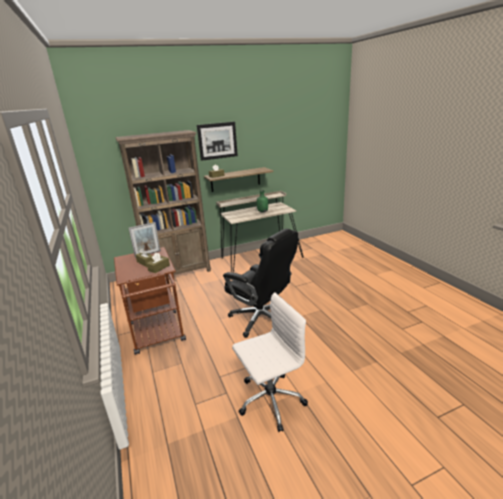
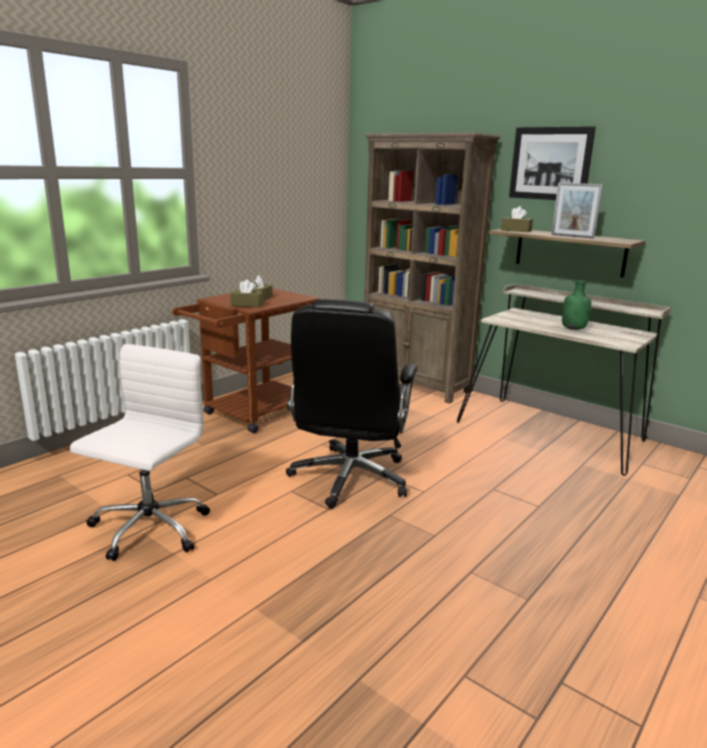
camera: 60 degrees right, 5 degrees down
(148, 254) = (286, 295): picture frame -> picture frame (572, 236)
(269, 400) = (148, 529): white office chair -> white office chair turned 105 degrees counterclockwise

